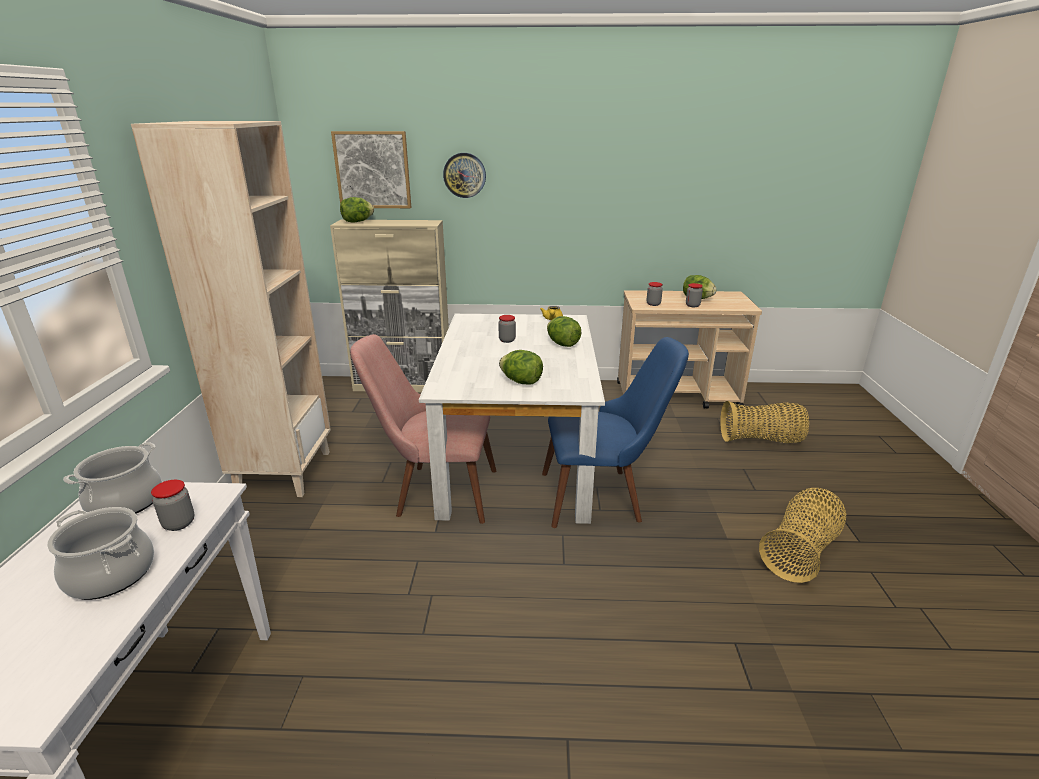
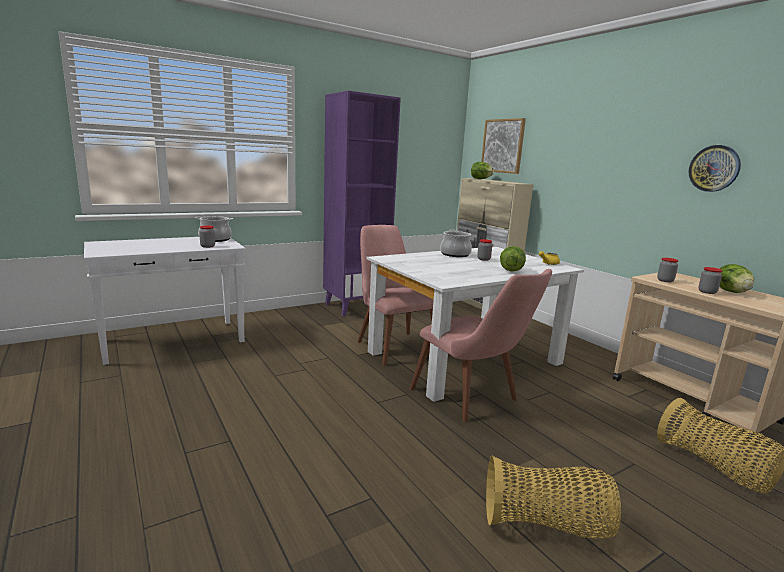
camera: 55 degrees right, 10 degrees down
(111, 574) = (170, 246): cooking pot -> cooking pot (455, 254)
(284, 472) = (356, 306): beige bookcase -> purple bookcase
(464, 175) = (555, 151): wall clock -> wall clock (714, 168)
(521, 382) = (429, 269): lettuce -> none
(604, 496) = (474, 399): blue chair -> pink chair

